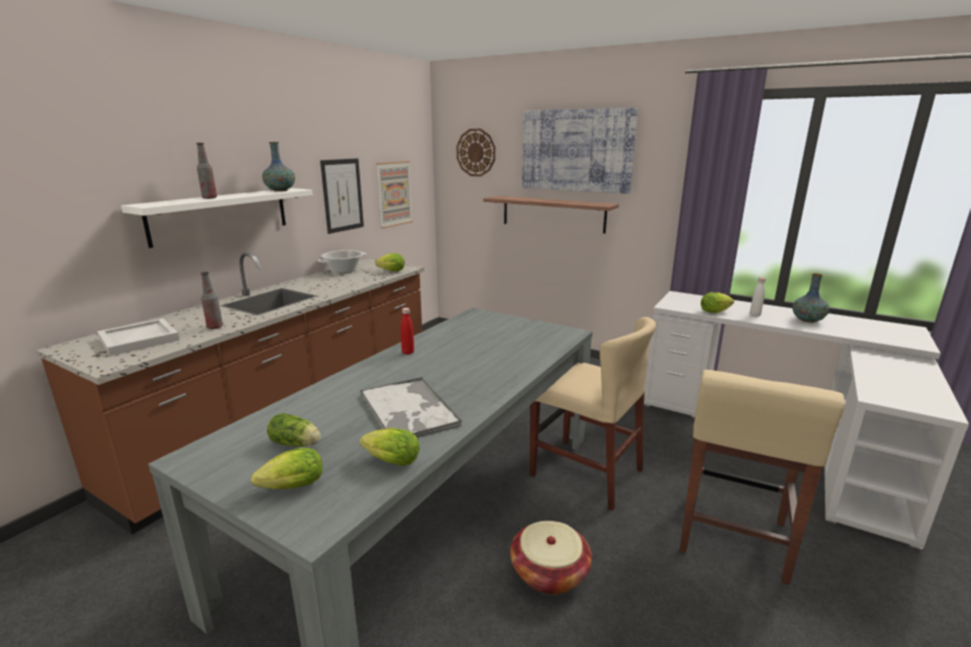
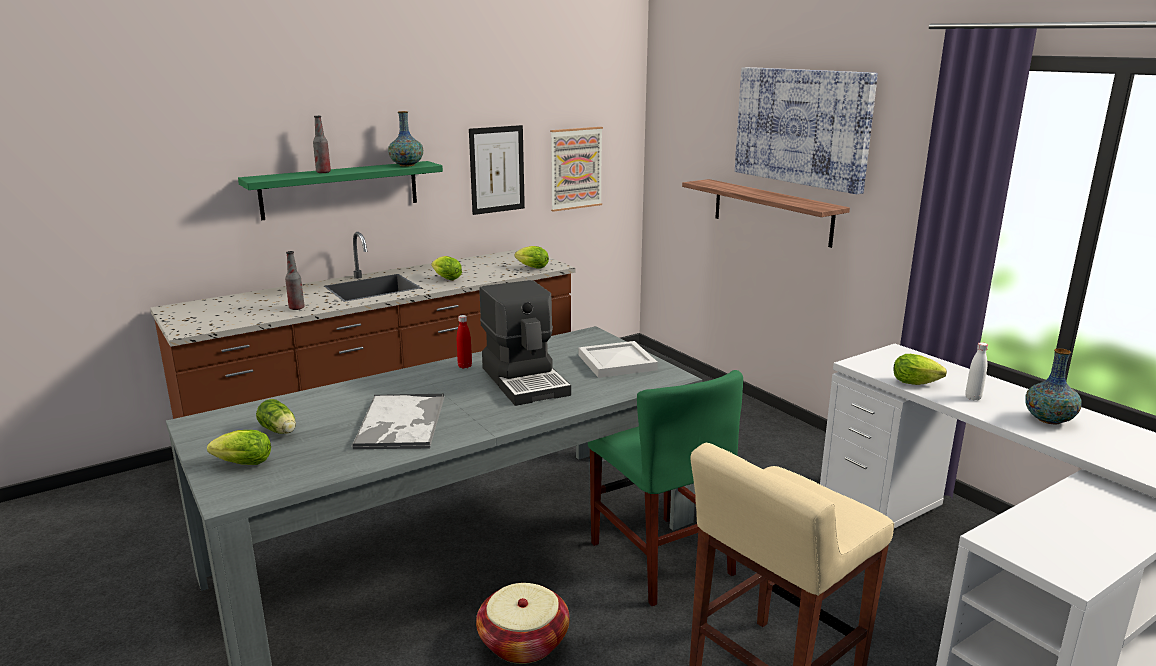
camera: 25 degrees right, 0 degrees up
(138, 340) = (227, 311): white tray -> white tray (616, 363)
(221, 215) = (340, 189): white shelf -> green shelf
(344, 270) = (483, 260): cooking pot -> none
(389, 461) = (334, 463): lettuce -> lettuce (445, 278)
(471, 355) = (526, 381): none -> coffee machine
(476, 152) = (690, 118): wall clock -> none
(586, 472) = (660, 558): beige chair -> green chair

